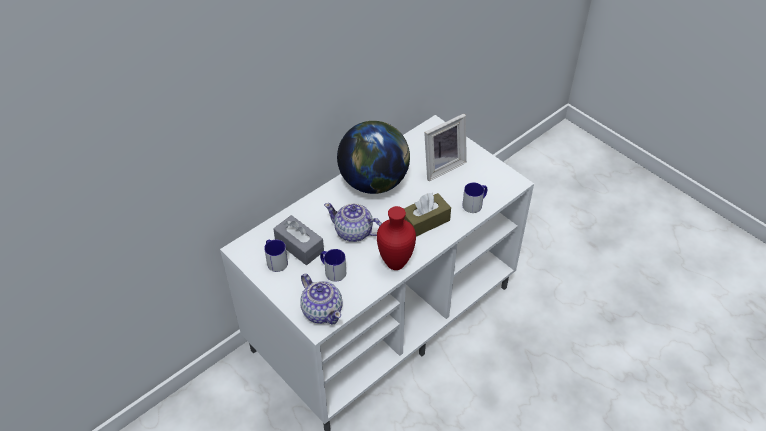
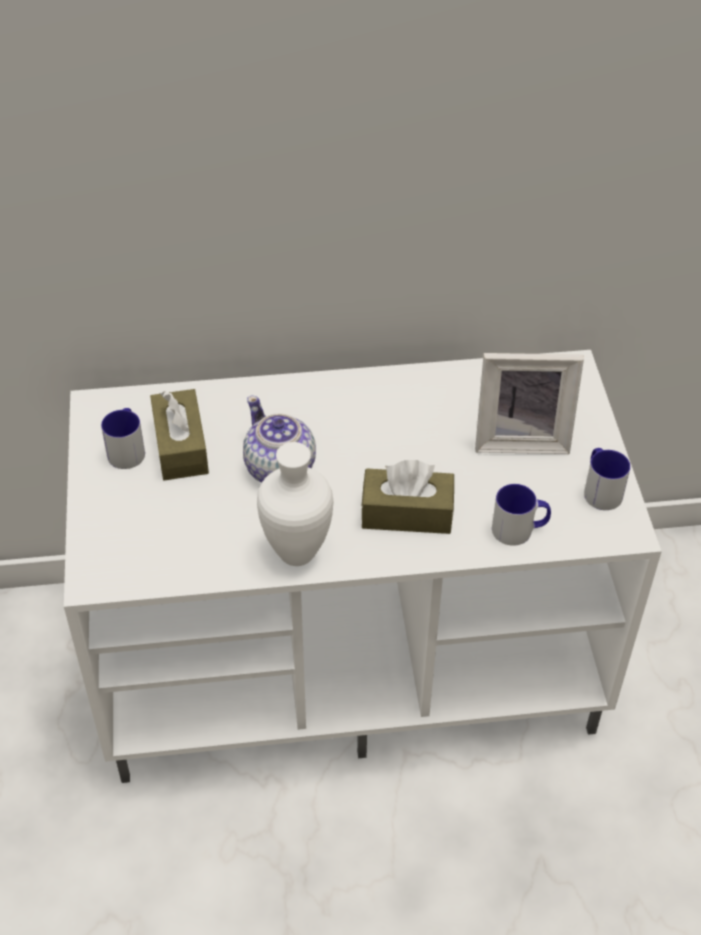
camera: 35 degrees right, 0 degrees up
(299, 246) = (180, 446): grey tissue box -> brown tissue box
(322, 310) = (121, 561): teapot -> none
(332, 271) = (192, 510): mug -> mug (600, 489)
(374, 182) = (385, 408): globe -> none
(397, 264) = (299, 555): red vase -> white vase

